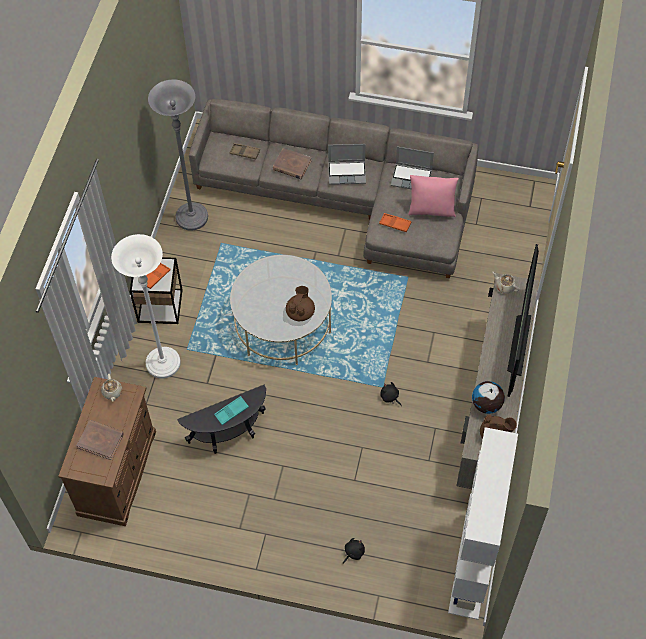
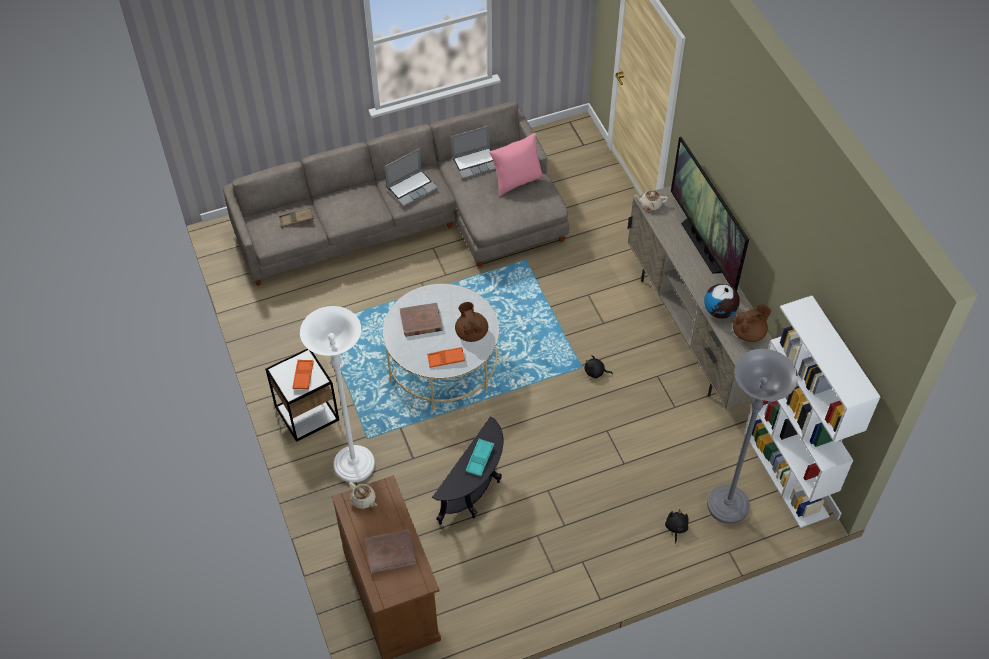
camera: 35 degrees left, 5 degrees down
(192, 217) = (273, 315): grey floor lamp -> grey floor lamp (727, 506)
(292, 165) = (353, 208): brown book -> brown book (421, 321)
(395, 224) = (494, 210): orange tray -> orange tray (446, 359)

